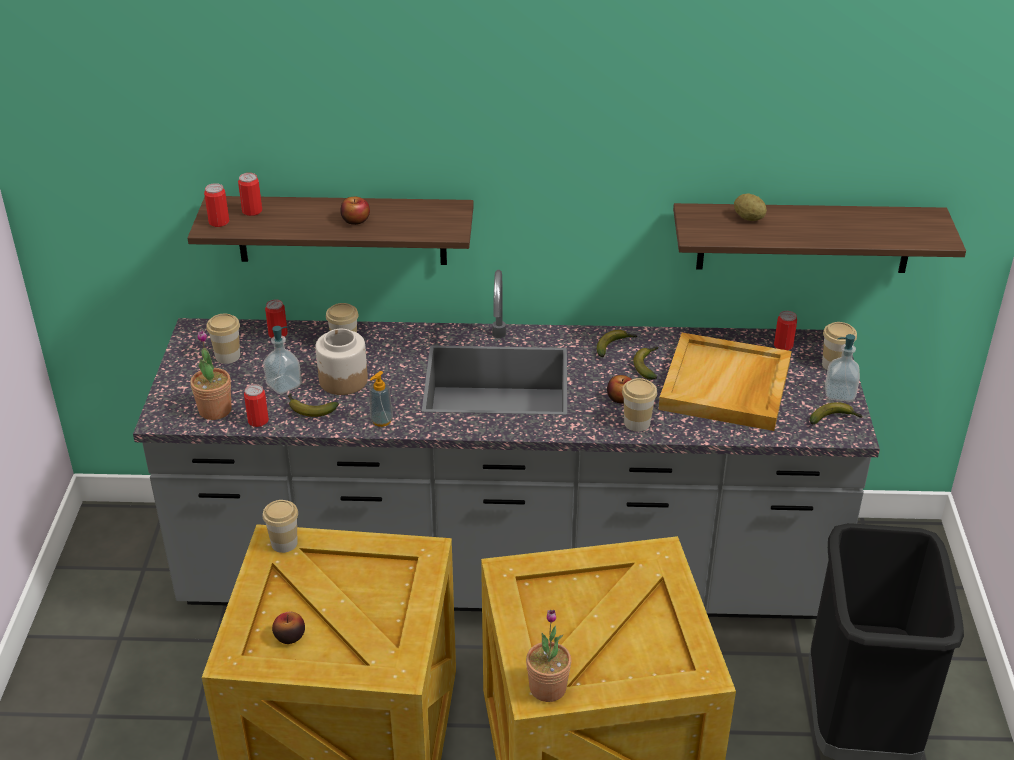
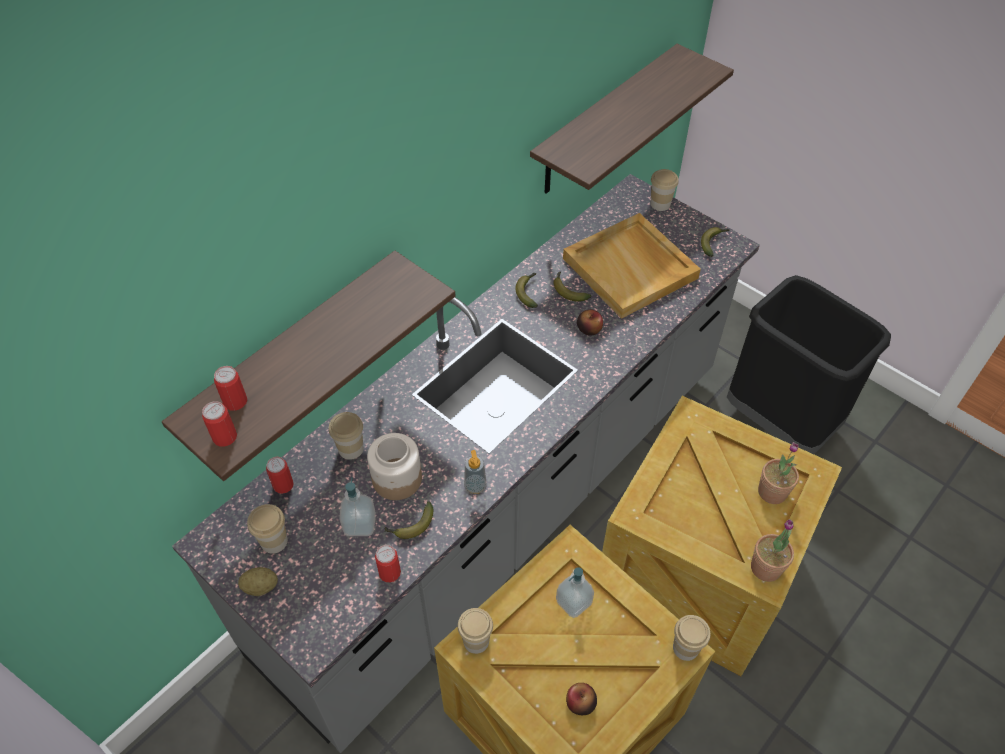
camera: 50 degrees left, 15 degrees up
(215, 410) = (342, 596): potted plant -> potted plant (772, 492)
(355, 220) = (339, 340): apple -> none
(637, 423) = (625, 339): cup -> cup (685, 648)
(748, 218) = (592, 130): potato -> potato (260, 587)
(783, 345) = (616, 211): can -> none
(839, 394) = (691, 222): soap dispenser -> soap dispenser (573, 602)

